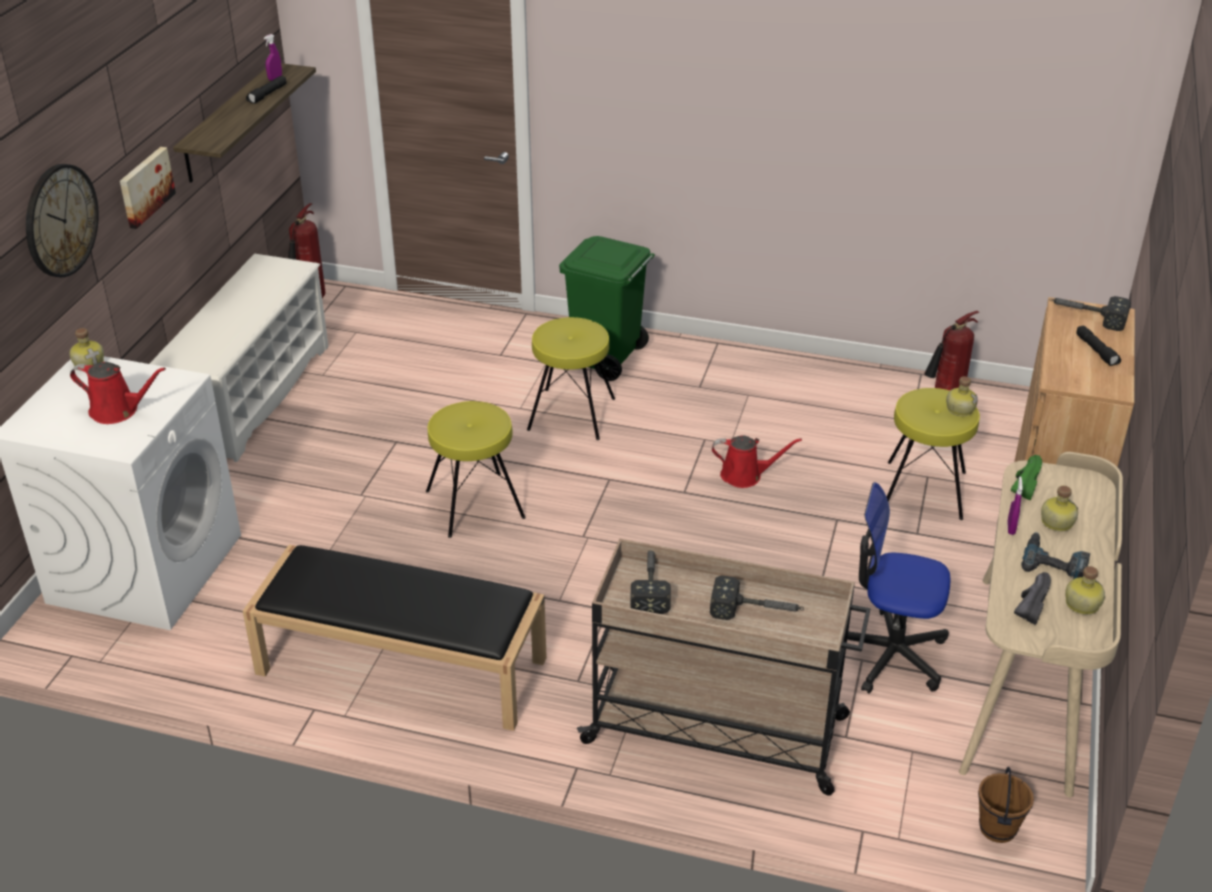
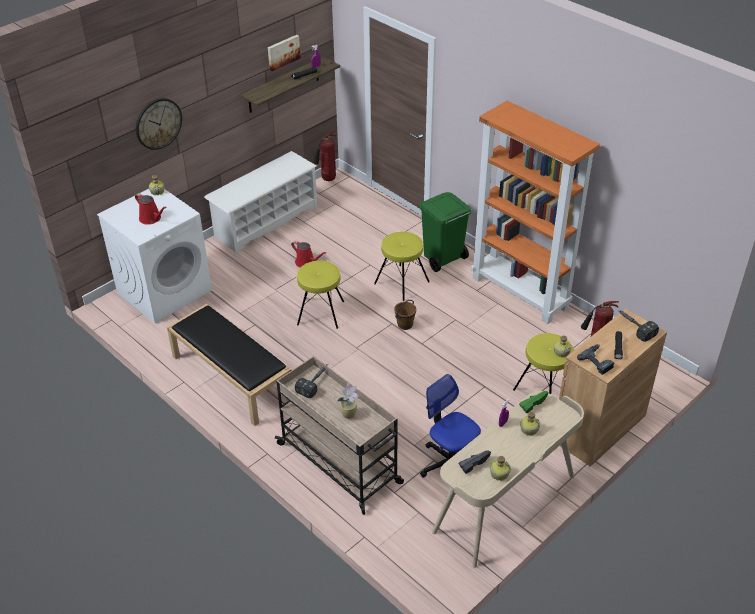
camera: 30 degrees right, 5 degrees up
(145, 186) = (217, 112): picture -> picture (283, 52)
(745, 475) = (459, 346): red watering can -> red watering can (306, 262)
(757, 611) = (349, 414): hammer -> potted plant
(768, 369) = (520, 293): none -> orange bookcase
(998, 829) = (426, 565): brown bucket -> brown bucket (405, 325)
(1054, 562) = (507, 448): power drill -> power drill (597, 361)

